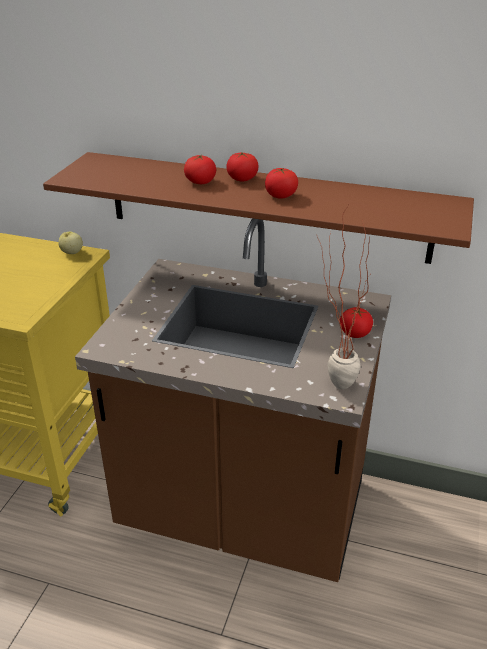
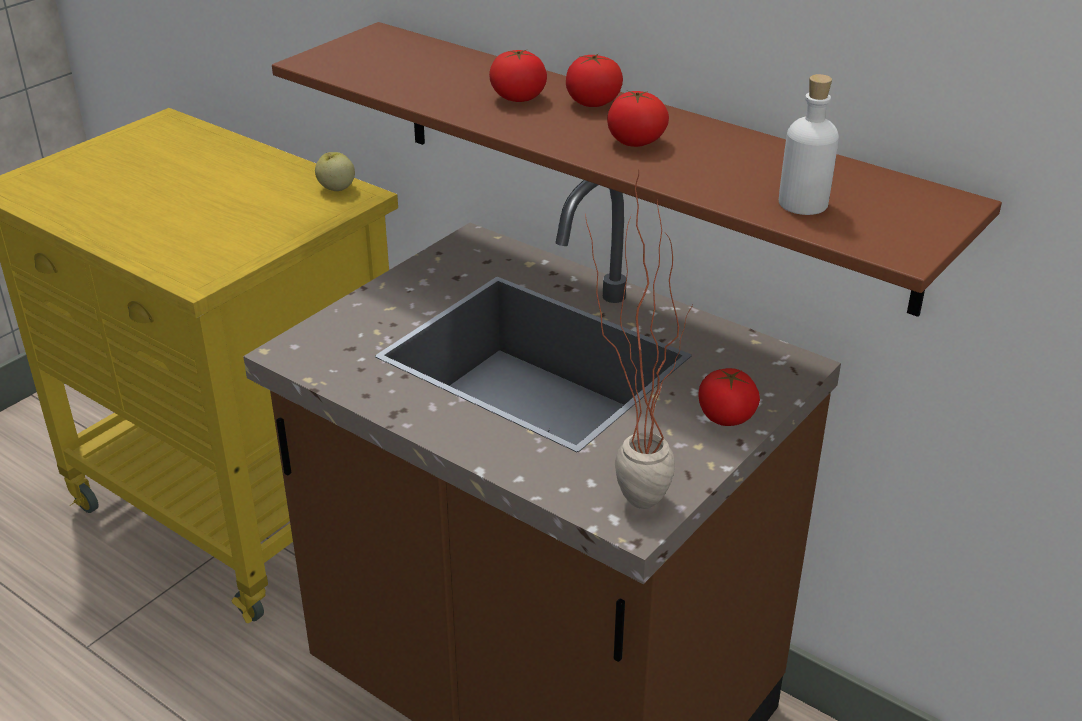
camera: 20 degrees right, 0 degrees up
(387, 213) = (803, 203): none -> white bottle

